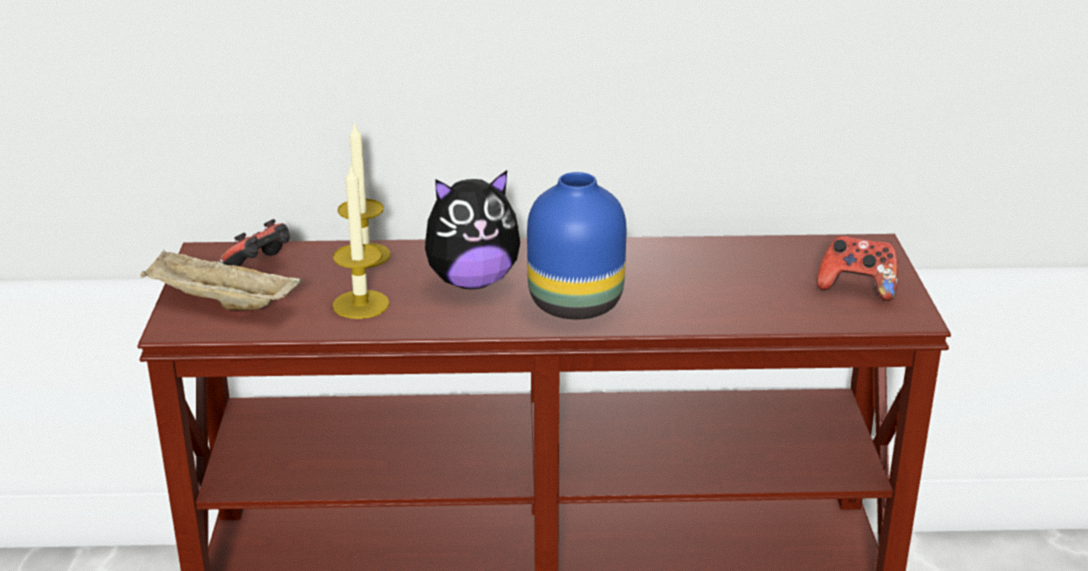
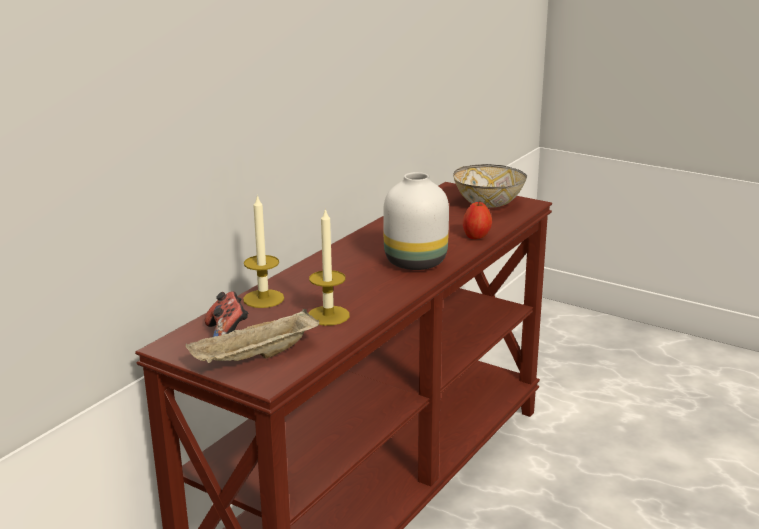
camera: 55 degrees left, 5 degrees down
(472, 281) = (348, 279): plush toy -> none
(575, 306) = (417, 263): blue vase -> white vase
(719, 317) = (476, 237): none -> apple
(857, 288) = (488, 203): game controller -> bowl

